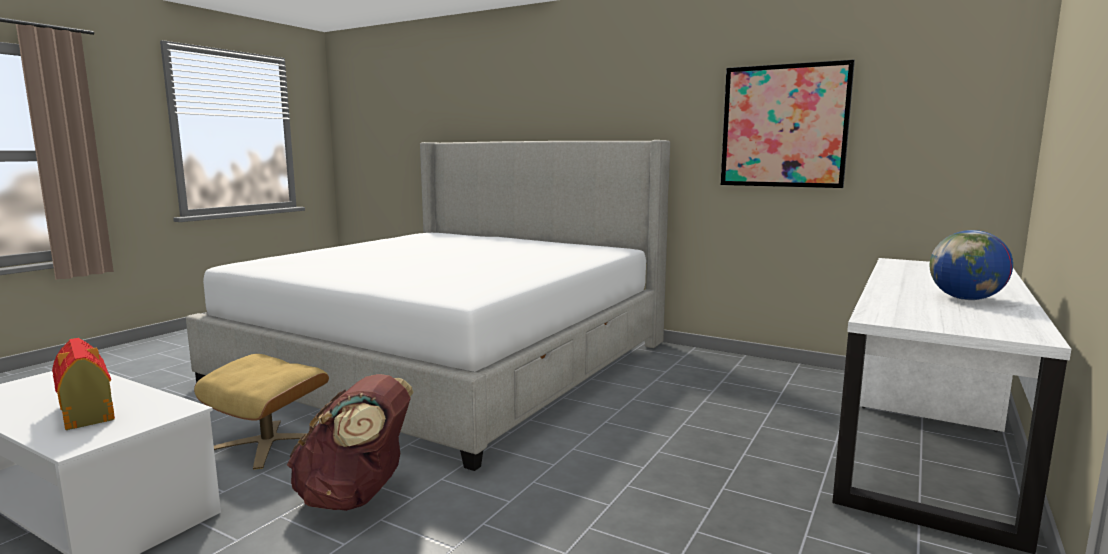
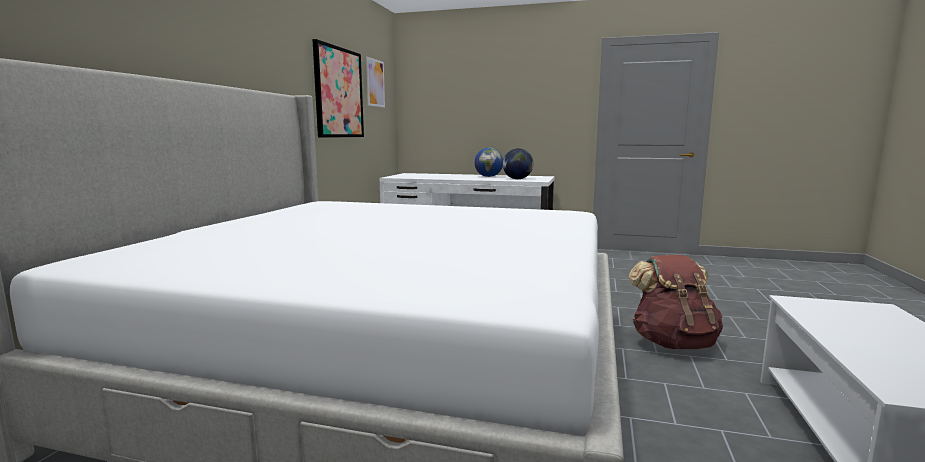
camera: 105 degrees left, 0 degrees up
(87, 413) = (873, 326): toy house -> none
(268, 443) = (666, 406): beige ottoman -> none
(910, 309) = (517, 179): none -> globe
(921, 96) = (375, 83): none -> picture

